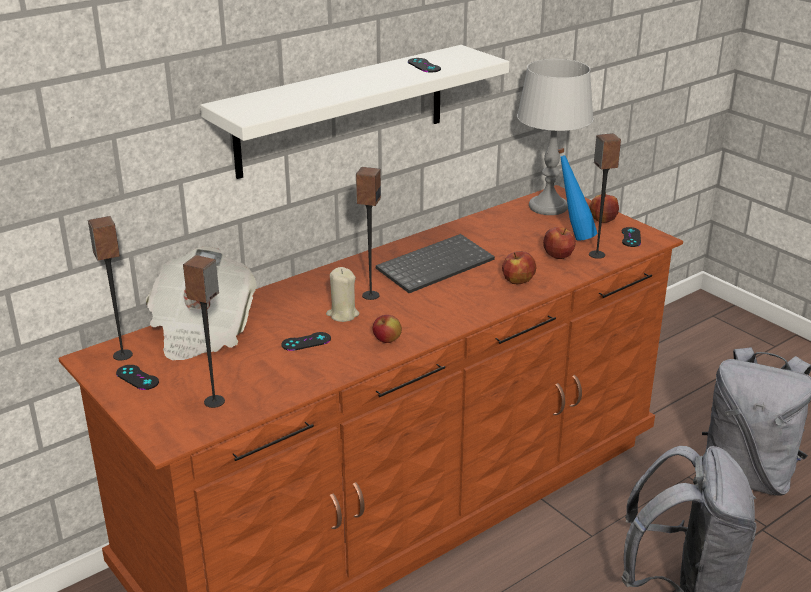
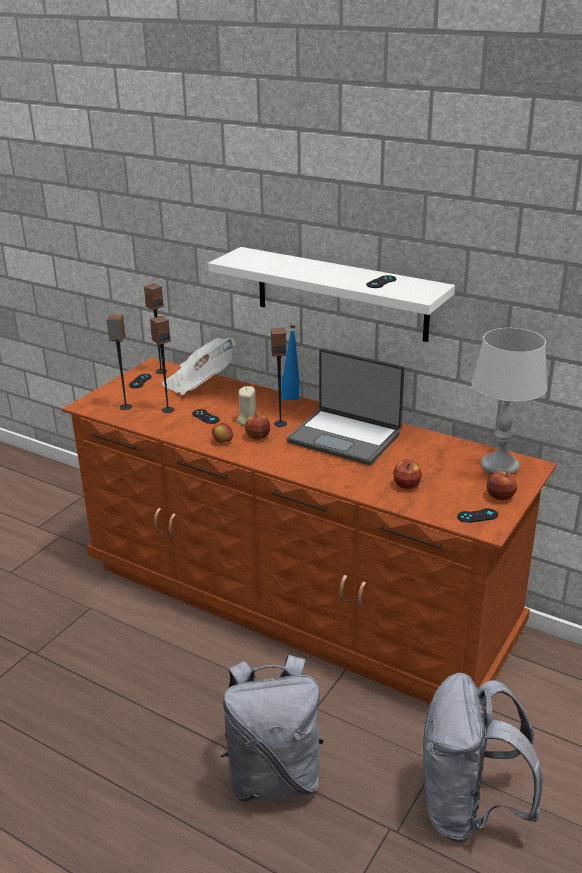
camera: 70 degrees right, 0 degrees up
(435, 265) = (345, 437): keyboard -> laptop
(518, 281) = (346, 474): apple -> apple (257, 437)
(573, 236) = (451, 487): blue bottle -> blue bottle (291, 397)
(596, 255) = (425, 503): speaker -> speaker (167, 410)

